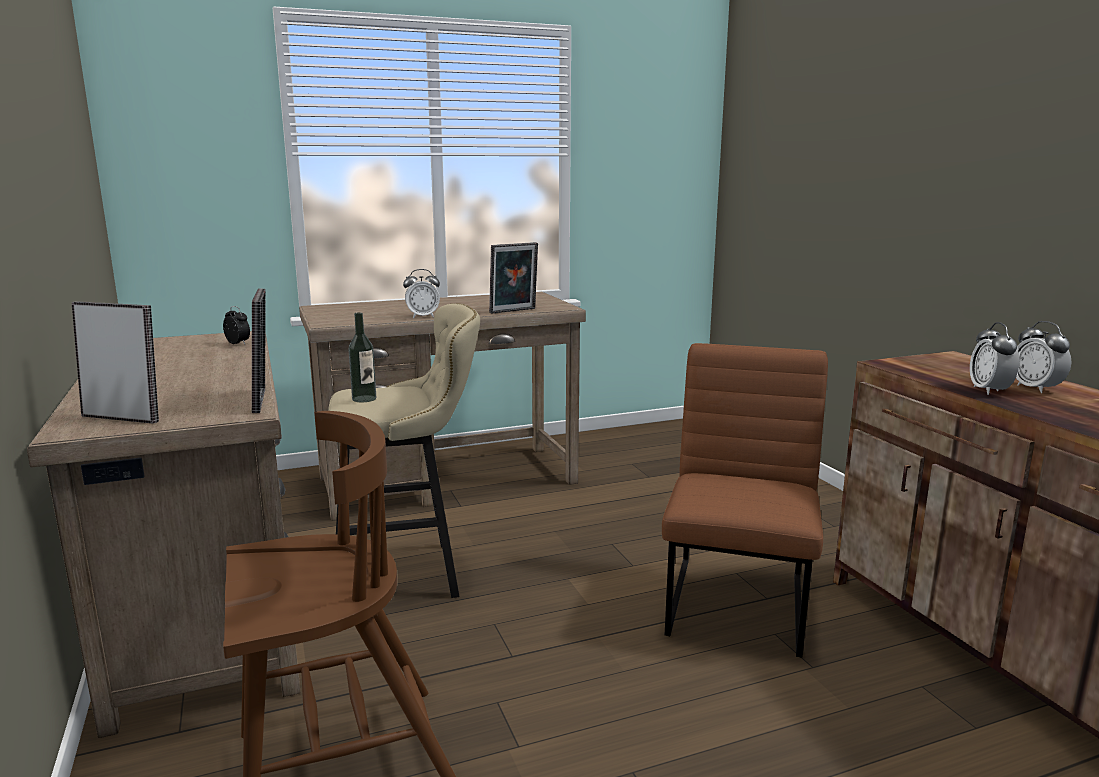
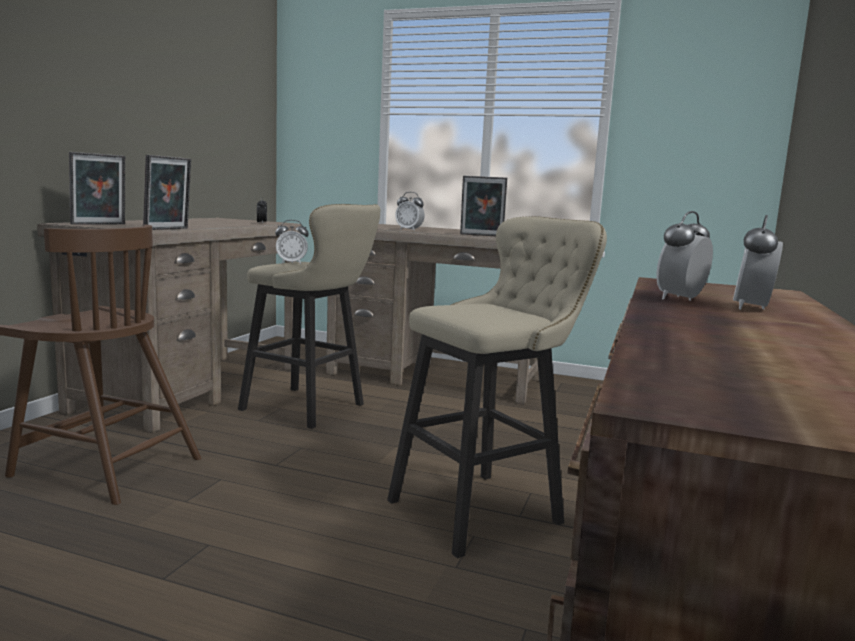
camera: 40 degrees right, 5 degrees down
(124, 417) = (99, 224): picture frame -> picture frame turned 75 degrees clockwise
(364, 399) = (291, 263): bottle -> alarm clock
(738, 601) = (490, 507): brown chair -> beige stool

